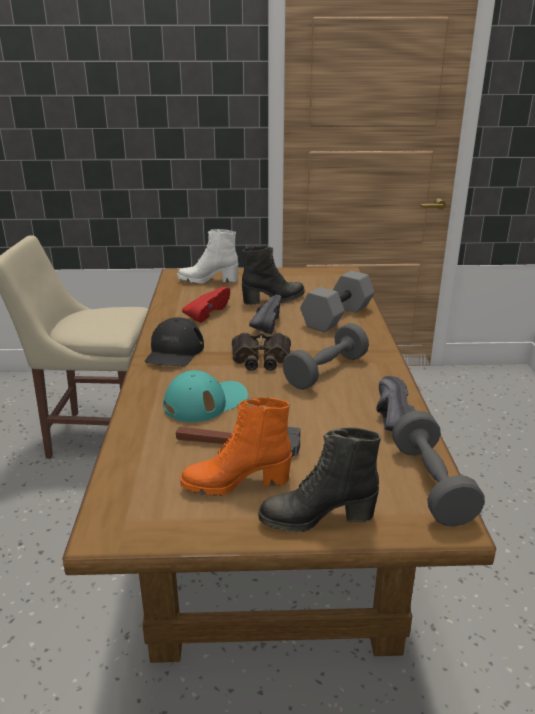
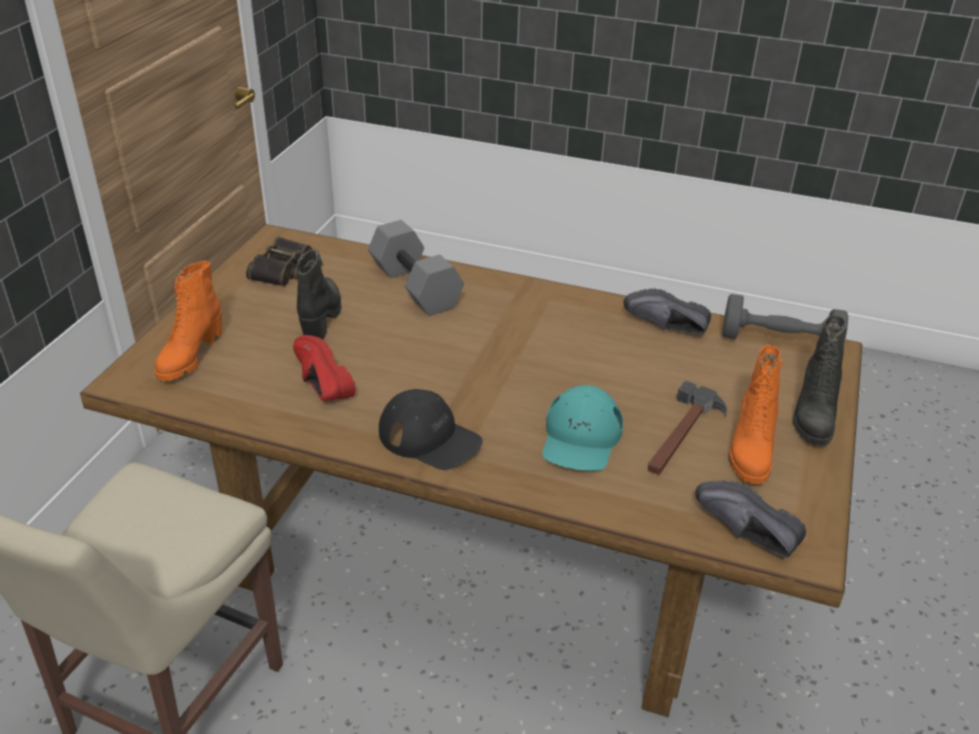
camera: 70 degrees left, 10 degrees up
(205, 402) = (581, 438): turquoise cap -> turquoise cap turned 150 degrees counterclockwise
(208, 280) = (190, 356): white boot -> orange boot
(260, 359) = (494, 372): binoculars -> binoculars (287, 271)
(265, 323) = (393, 343): black shoe -> black shoe (744, 535)
(326, 371) = (552, 336): grey dumbbell -> none

